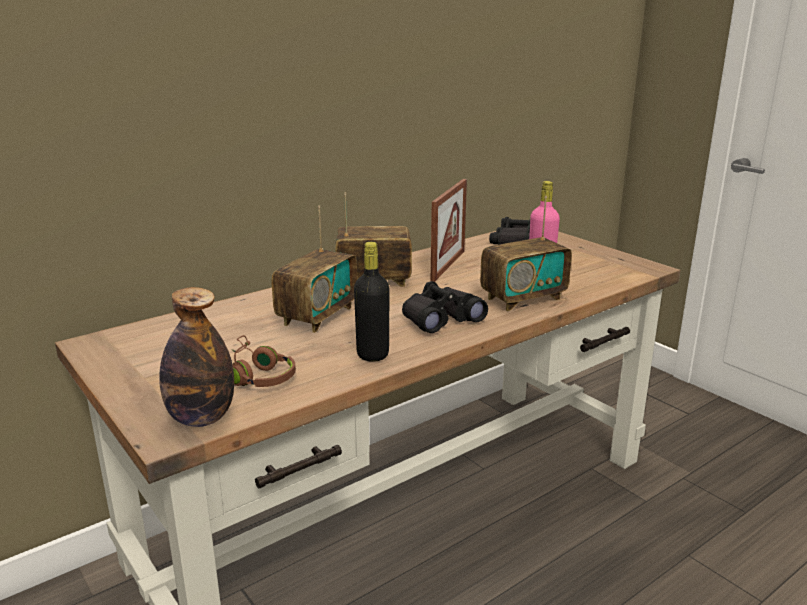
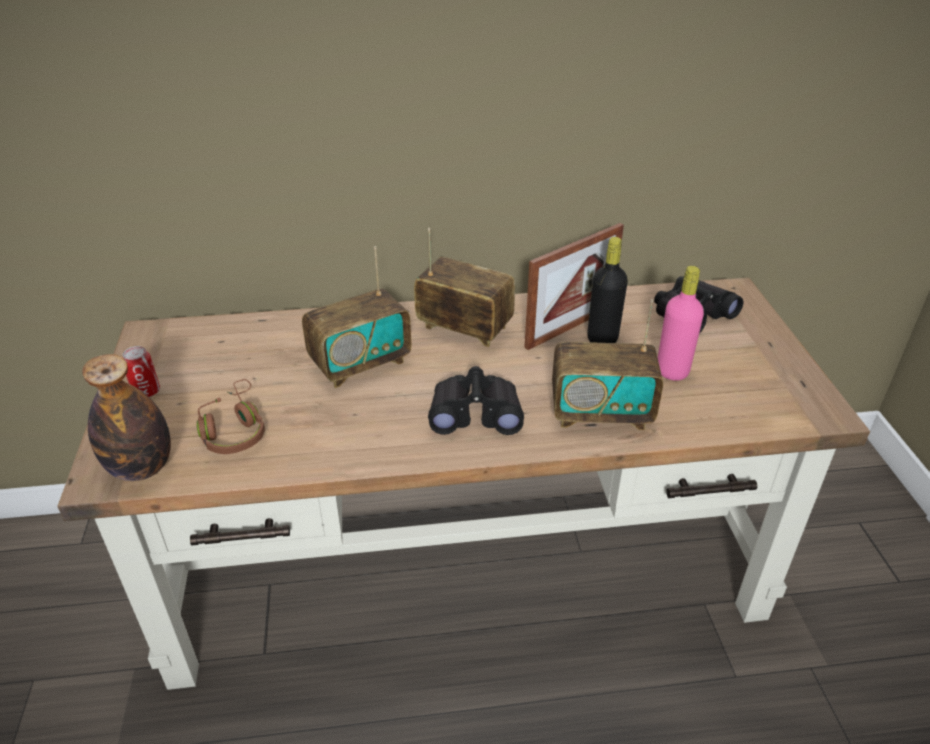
camera: 30 degrees right, 15 degrees up
(141, 376) = (146, 391): none -> can
(372, 354) = (357, 442): black bottle -> black bottle (602, 339)

